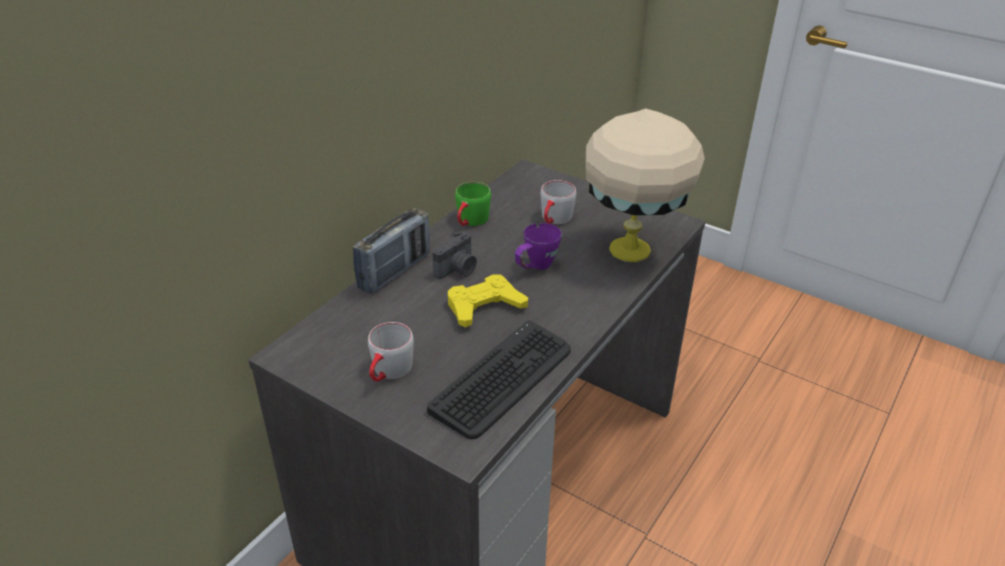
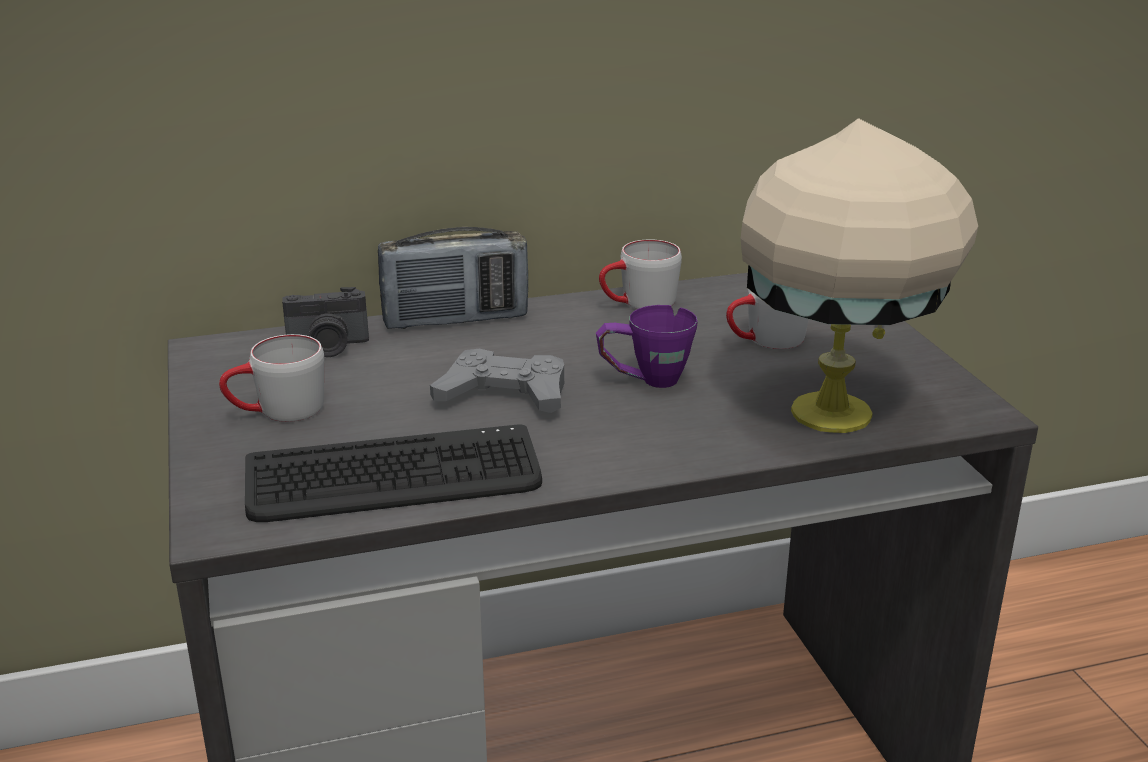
camera: 40 degrees right, 10 degrees down
(458, 269) = (536, 345): camera -> camera (328, 346)
(470, 222) = (638, 304): green mug -> grey mug
(484, 306) = (504, 394): yellow game controller -> grey game controller

